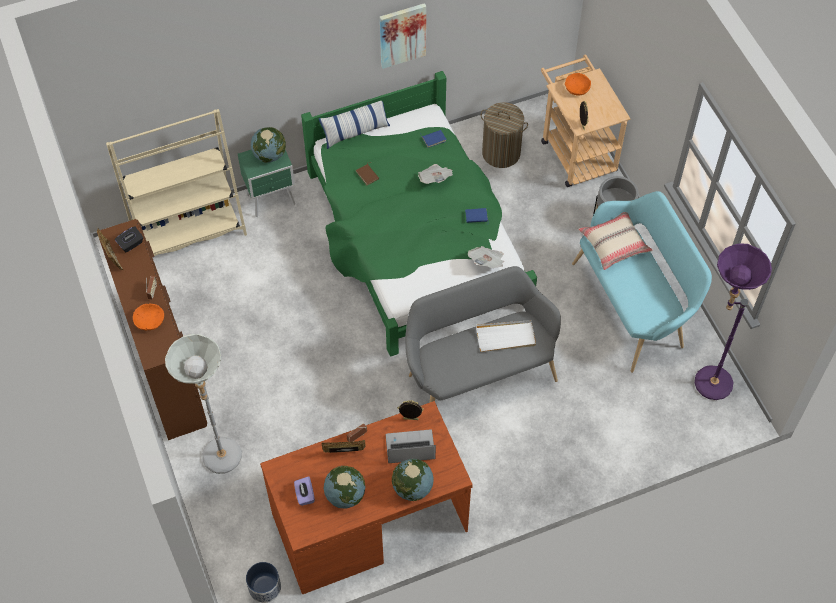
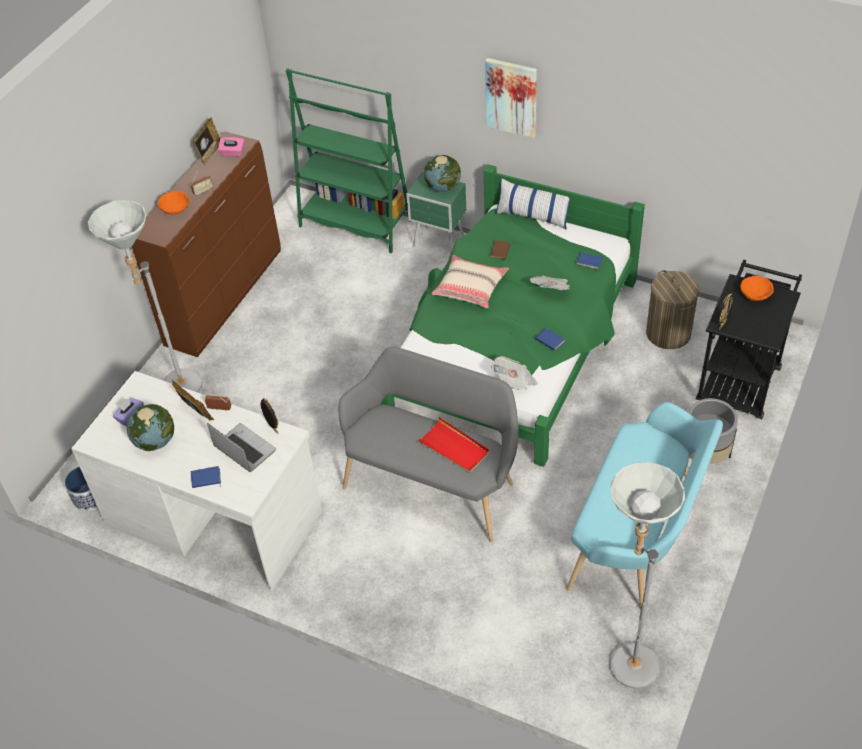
camera: 50 degrees right, 10 degrees down
(131, 244) = (232, 153): black tissue box -> pink tissue box
(189, 231) = (355, 223): beige bookcase -> green bookcase
(368, 521) = (214, 516): brown desk -> white desk
(402, 35) = (607, 131): picture -> picture (511, 97)
(412, 488) = (206, 479): globe -> blue book
(505, 337) = (454, 448): white tray -> red tray
(575, 151) = (740, 377): beige cart -> black cart
(614, 244) = (646, 450): beige pillow -> beige pillow (470, 287)
(704, 383) = (626, 658): purple floor lamp -> grey floor lamp

